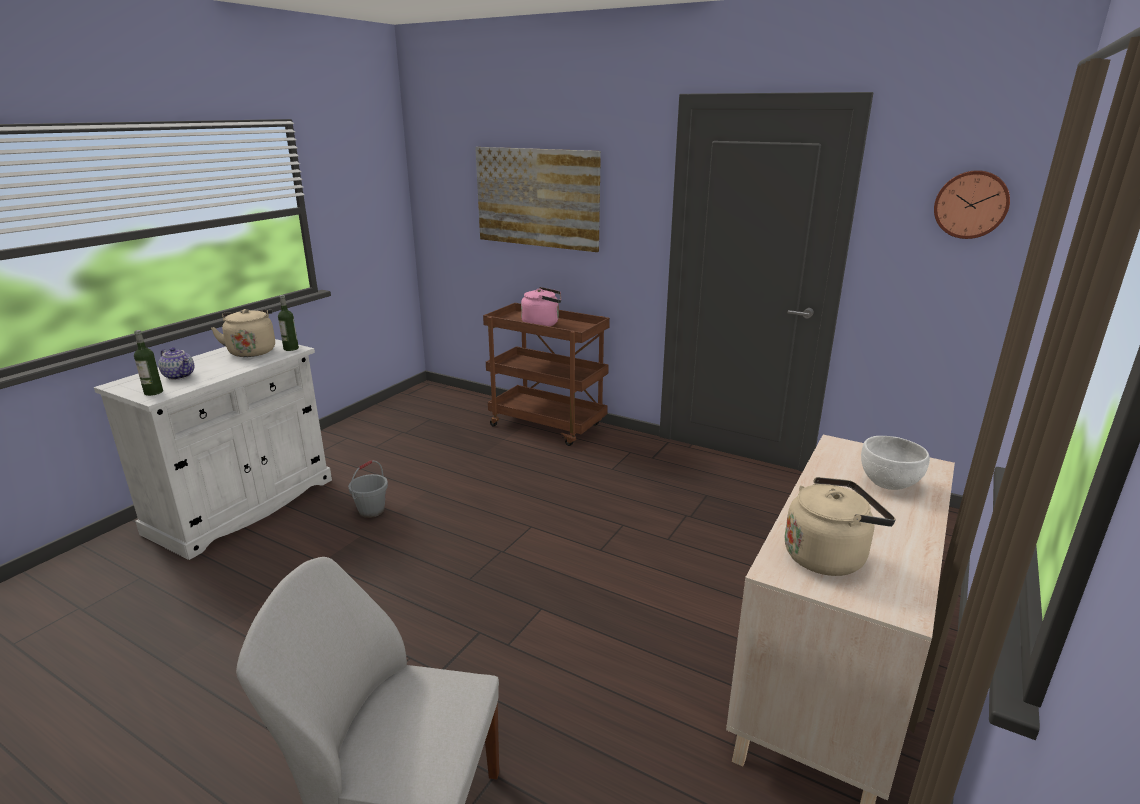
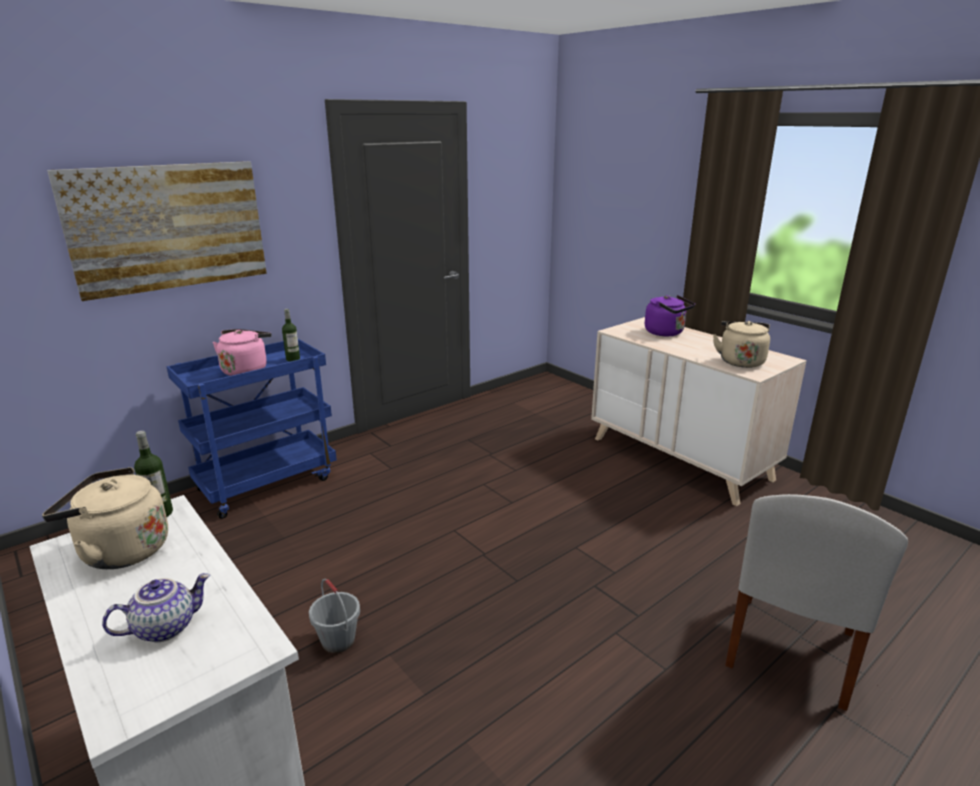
camera: 70 degrees left, 0 degrees up
(153, 392) = (228, 652): bottle -> bottle (293, 359)
(548, 426) = (267, 483): brown cart -> blue cart
(887, 484) = (666, 333): white bowl -> purple kettle
(971, 204) = (523, 176): wall clock -> none

